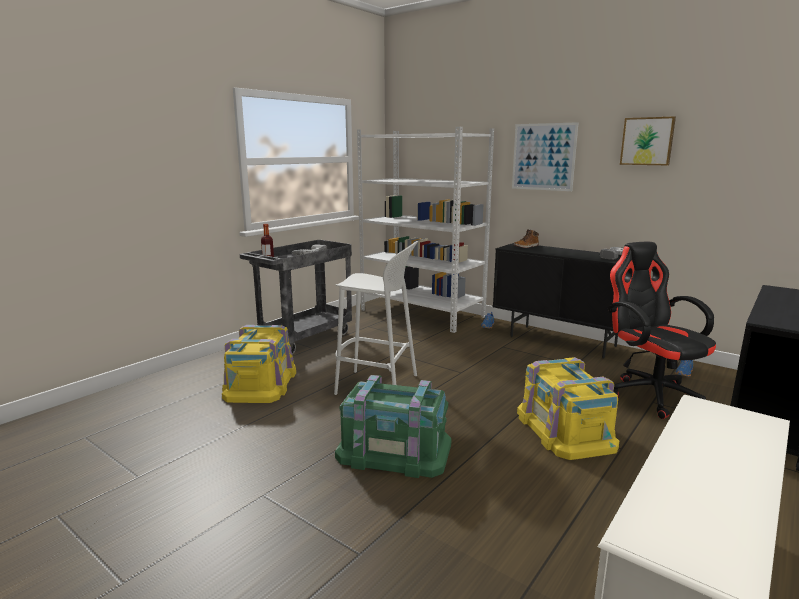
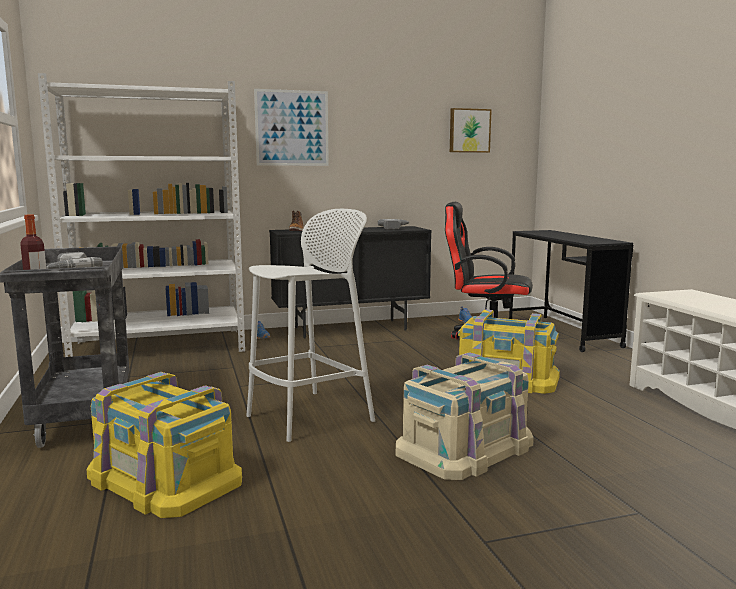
camera: 55 degrees left, 5 degrees down
(394, 451) = (465, 447): green storage box -> beige storage box
(647, 141) = (394, 114): picture -> picture (469, 130)

